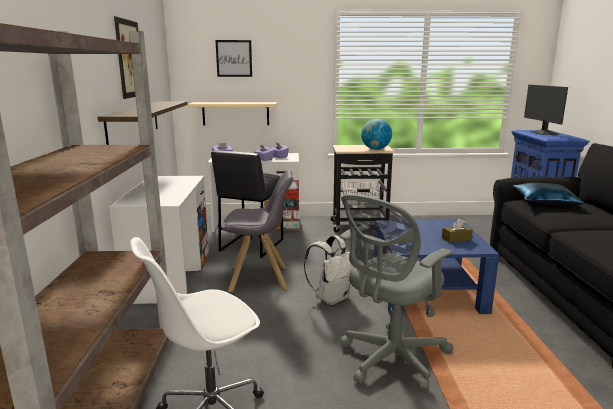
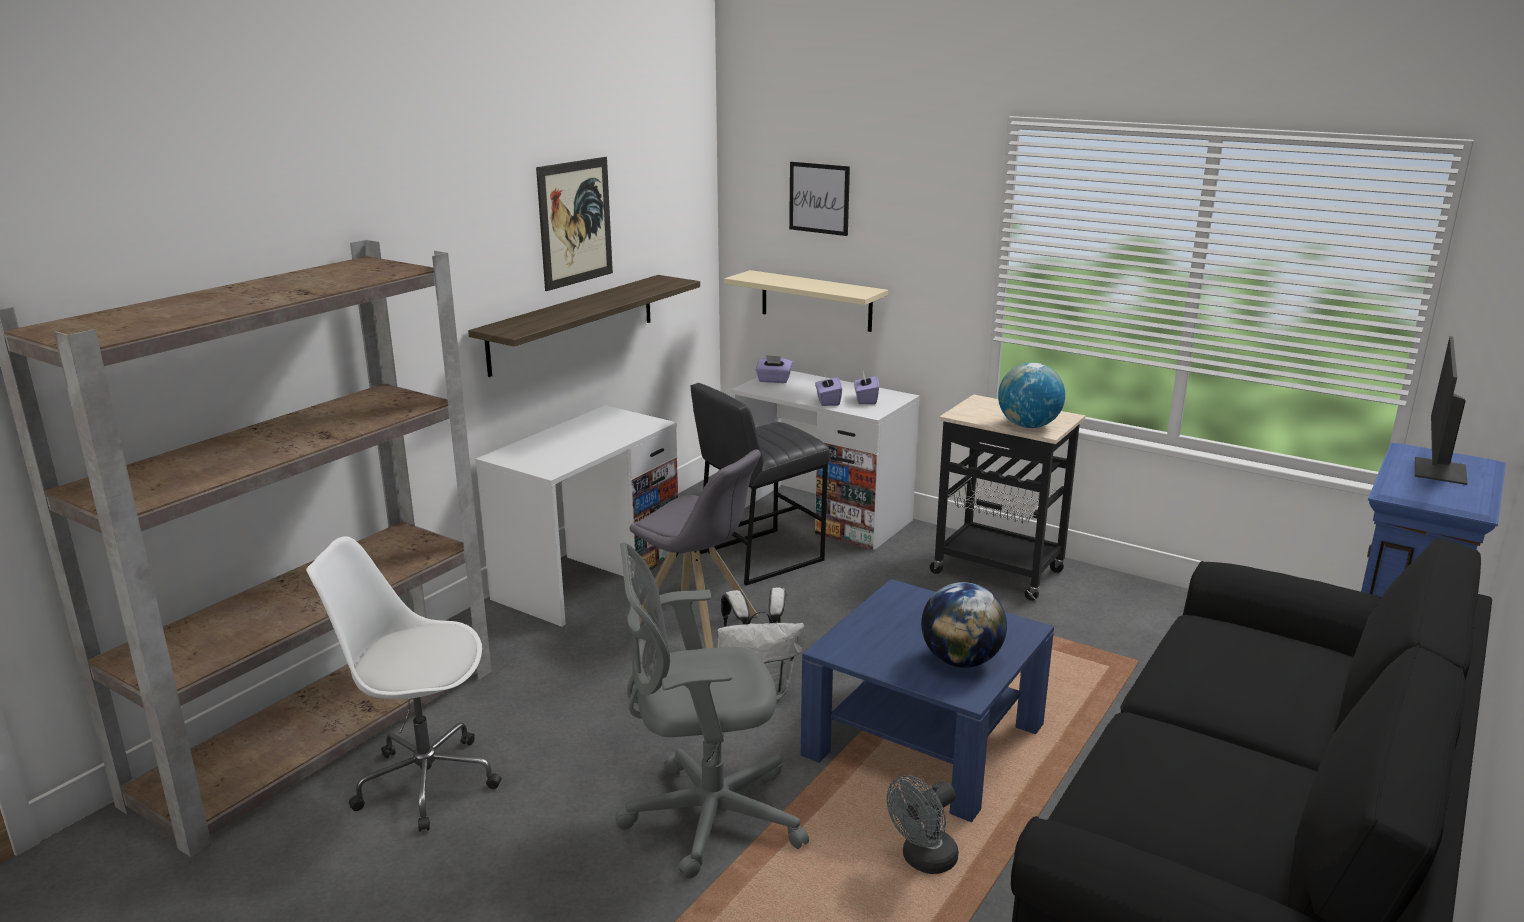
camera: 35 degrees right, 5 degrees up
(456, 239) = (960, 660): brown tissue box -> globe
(499, 336) = (923, 861): none -> grey fan
(545, 202) = (1244, 643): blue pillow -> none

